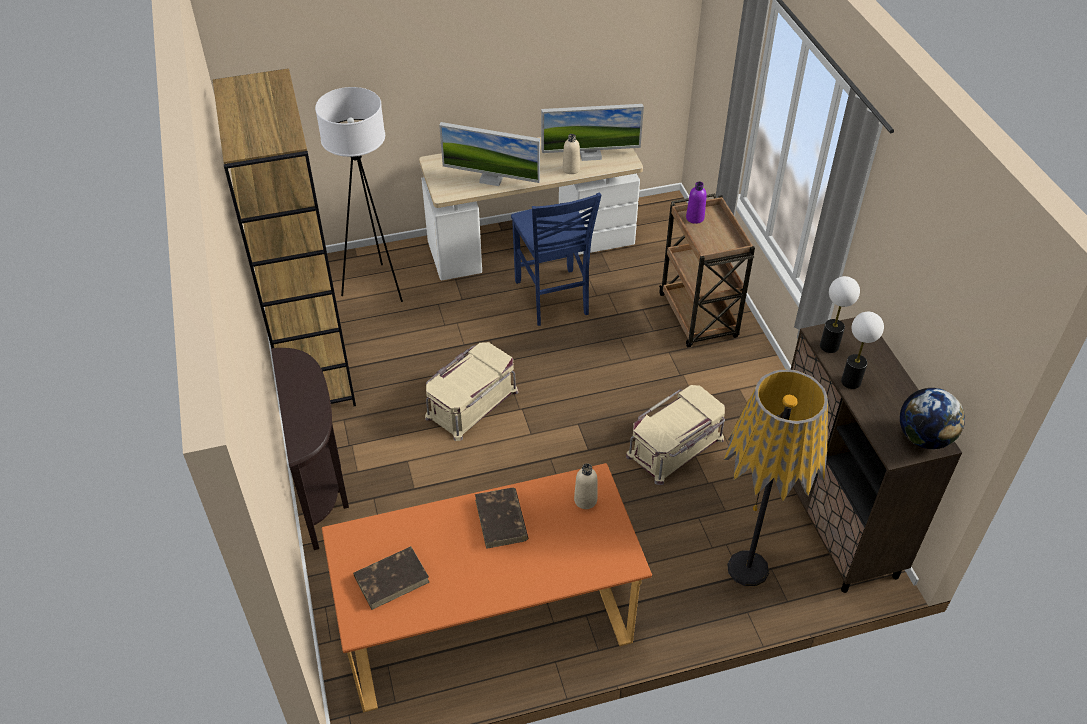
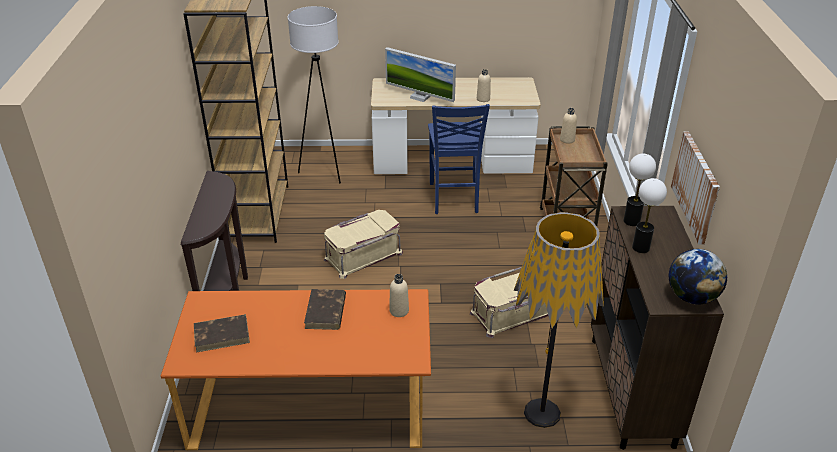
camera: 15 degrees right, 10 degrees down
(590, 155) = (502, 92): monitor -> none
(695, 218) = (567, 140): purple bottle -> beige bottle
(900, 300) = (696, 186): none -> picture

